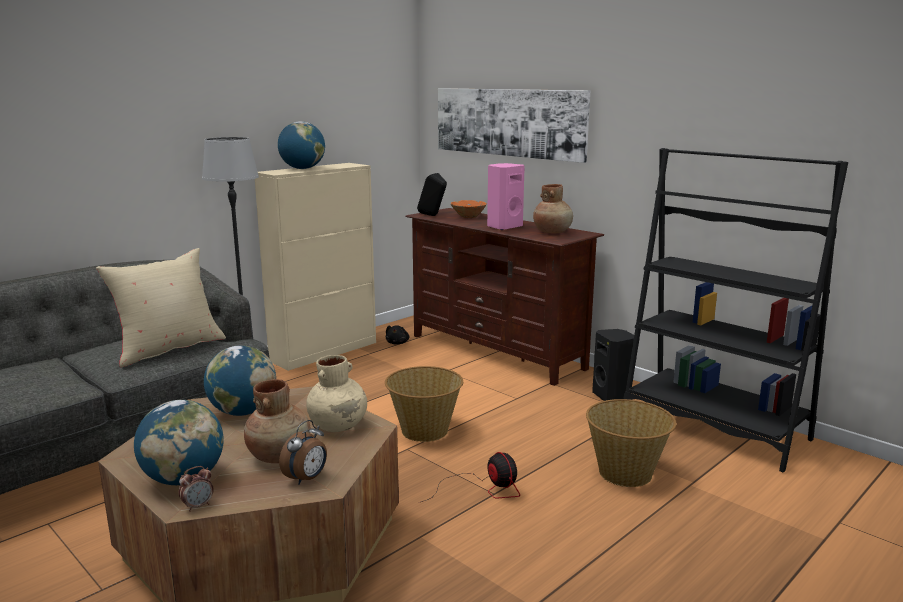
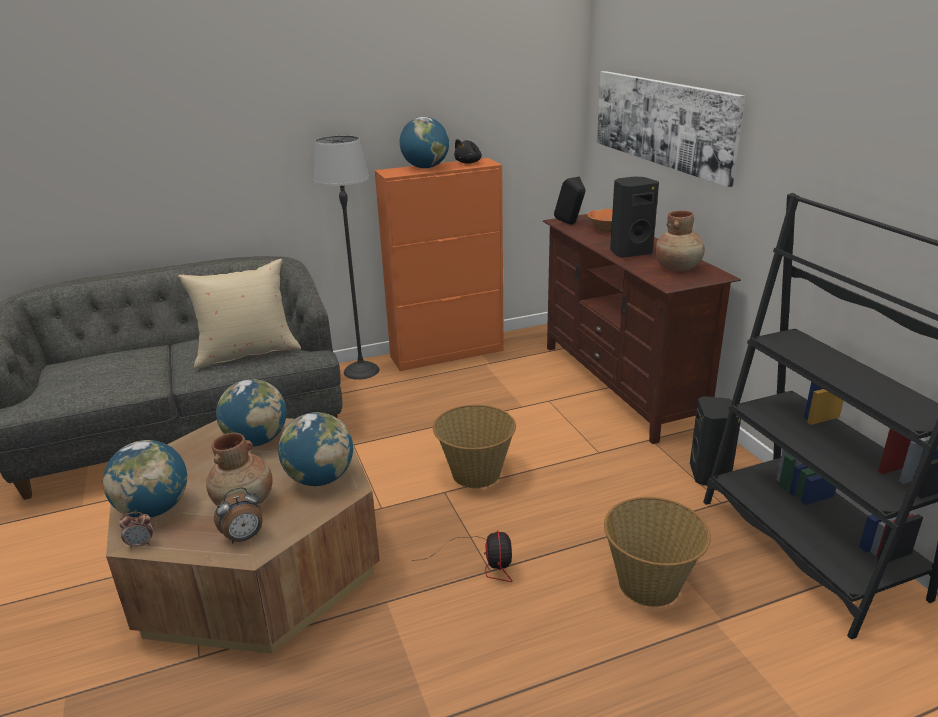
camera: 25 degrees right, 10 degrees up
(325, 351) = (447, 353): beige cabinet -> orange cabinet
(338, 426) = (320, 479): beige vase -> globe
(397, 343) = (524, 354): black plush toy -> black plush toy (469, 162)
(503, 227) = (629, 252): pink speaker -> black speaker

